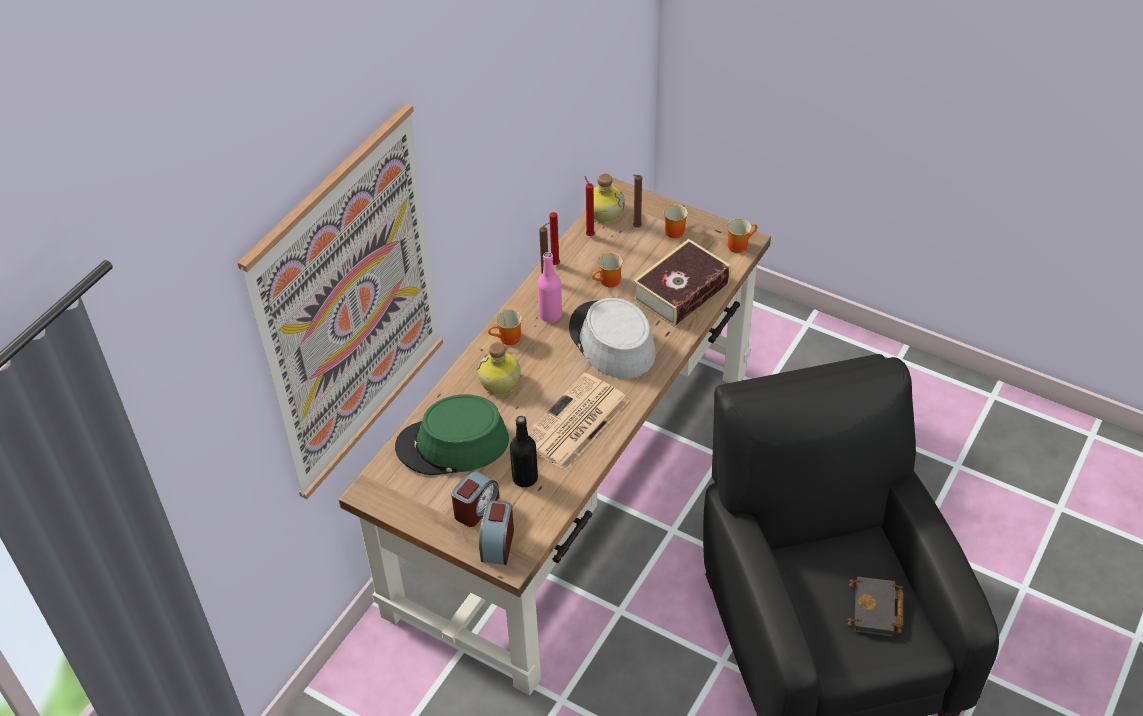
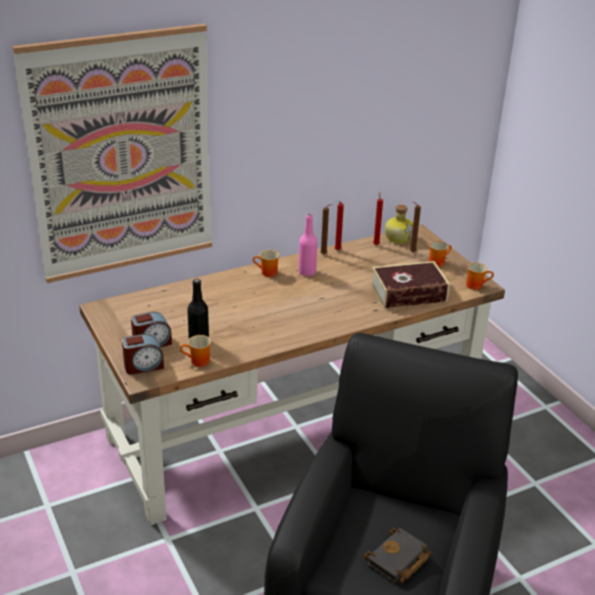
camera: 30 degrees right, 15 degrees down
(452, 444) = (174, 307): green hat -> none
(497, 543) = (143, 366): alarm clock -> alarm clock turned 150 degrees counterclockwise
(500, 383) = (237, 291): bottle -> none
(574, 423) = (261, 329): newspaper -> none
(609, 282) = (363, 271): mug -> mug (197, 362)
(611, 341) = (332, 299): grey hat -> none

